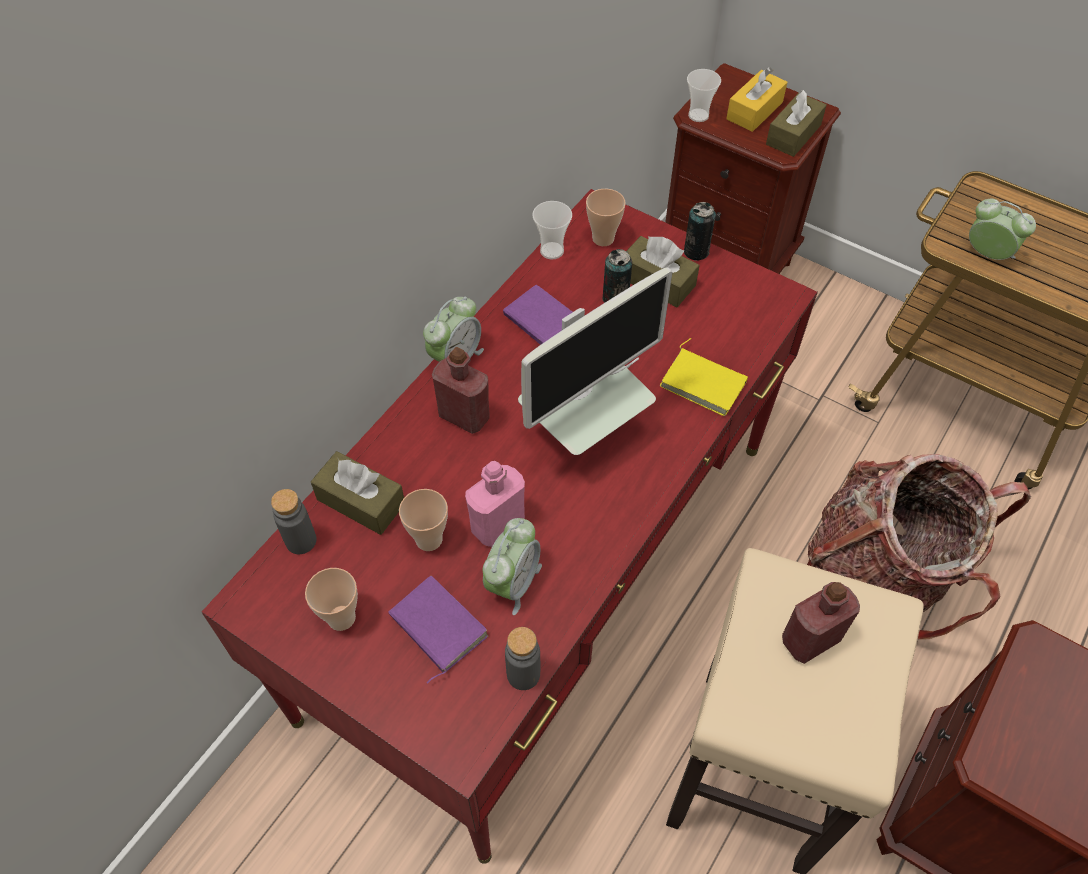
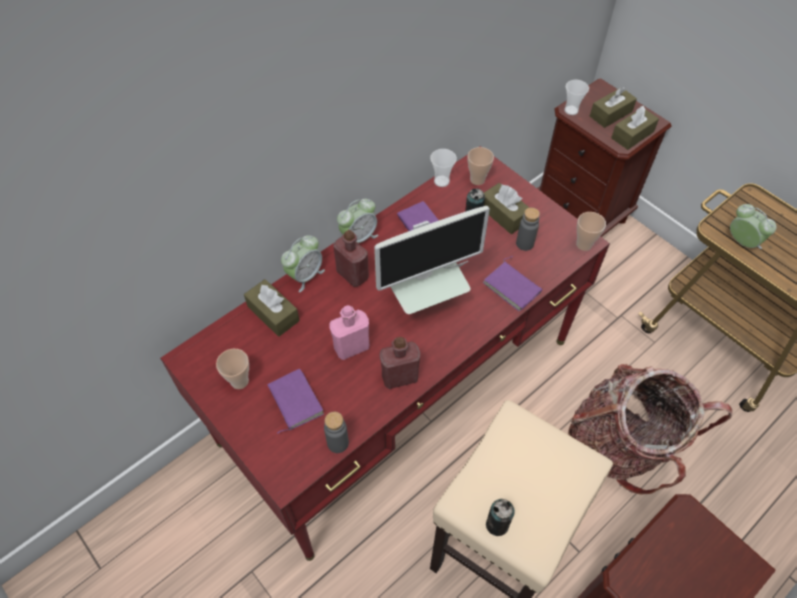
camera: 15 degrees right, 0 degrees up
(301, 540) = (230, 329): grey bottle -> grey bottle (524, 243)
(429, 539) = (306, 346): cup -> cup (584, 244)
(513, 582) = (349, 385): alarm clock -> alarm clock (305, 276)
(696, 251) = (536, 200): can -> can (497, 524)
(704, 382) = (513, 287): yellow book -> purple book
(754, 111) = (610, 114): yellow tissue box -> brown tissue box
(810, 639) = (528, 467): red bottle -> red bottle (399, 377)

